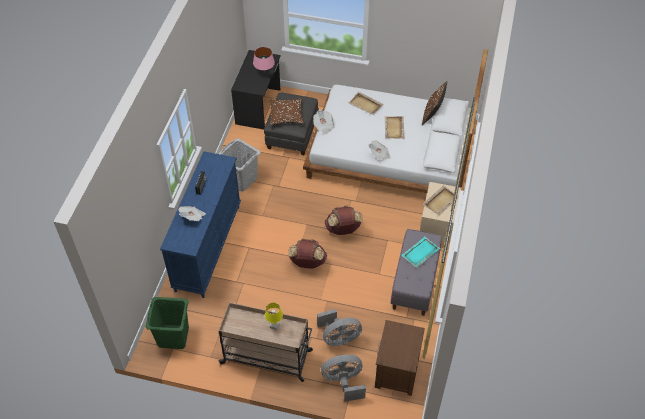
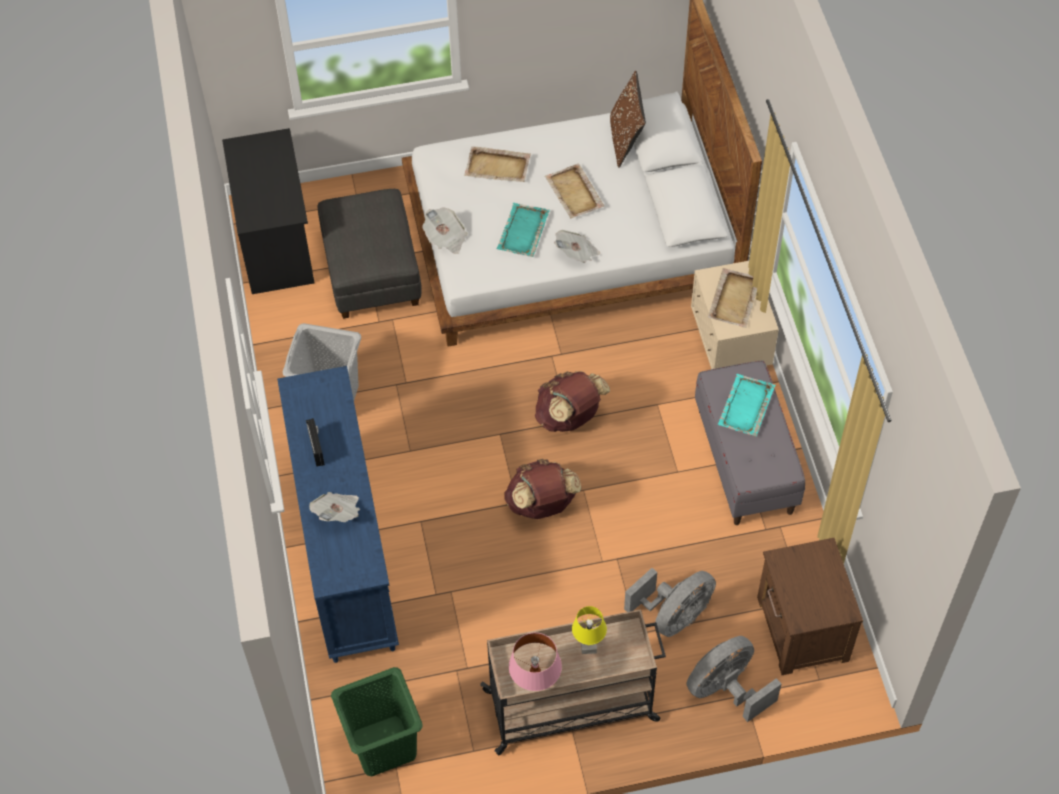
camera: 25 degrees left, 5 degrees up
(264, 73) = (281, 176): pink table lamp -> pink table lamp (535, 680)
(286, 115) = (362, 243): brown pillow -> none
(360, 136) = (522, 232): none -> turquoise tray

